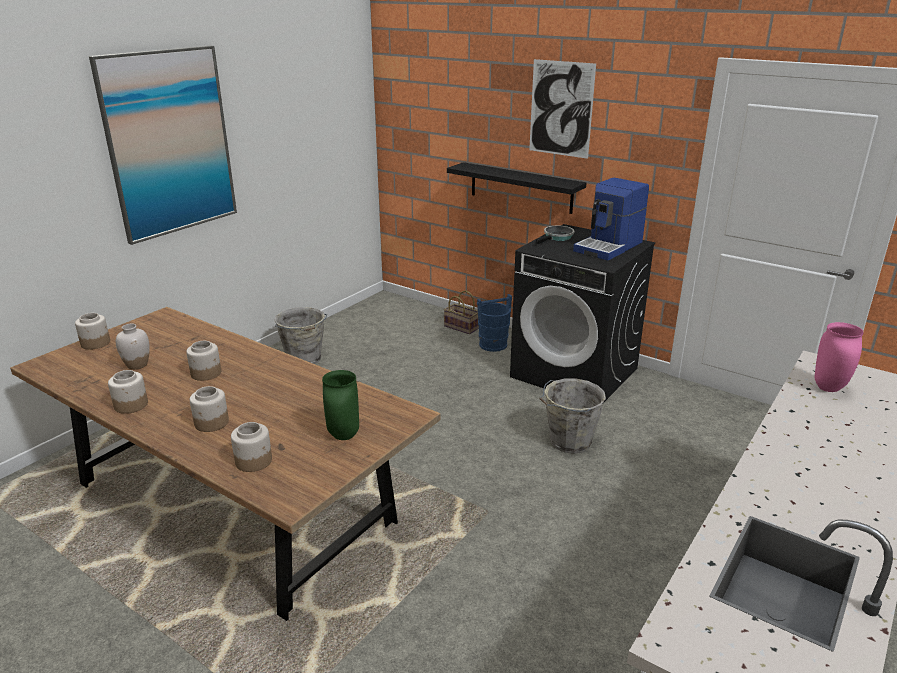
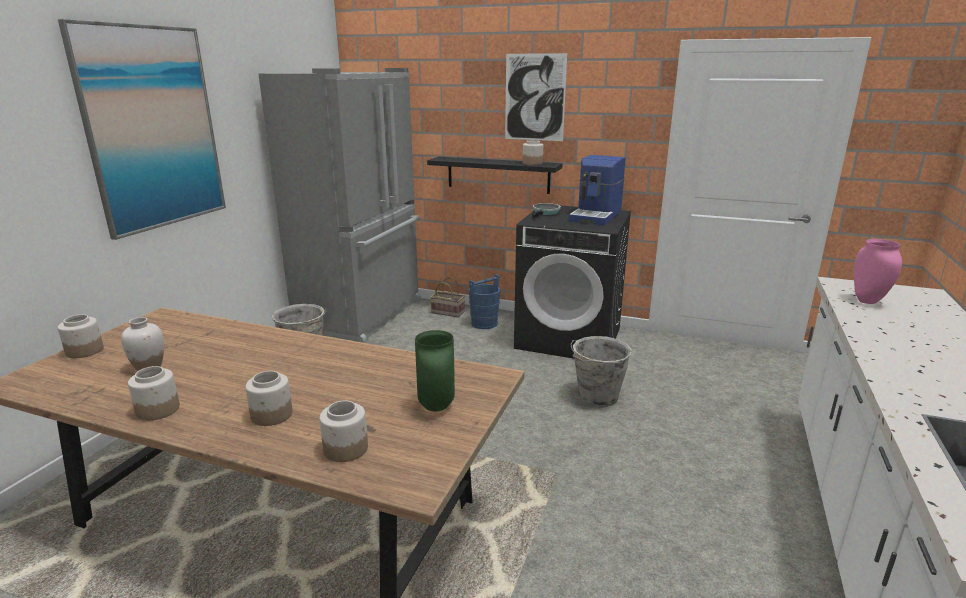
camera: 15 degrees left, 5 degrees down
(206, 373) = (240, 365): jar -> jar (532, 163)
(376, 322) = (363, 316): none -> grey fridge

